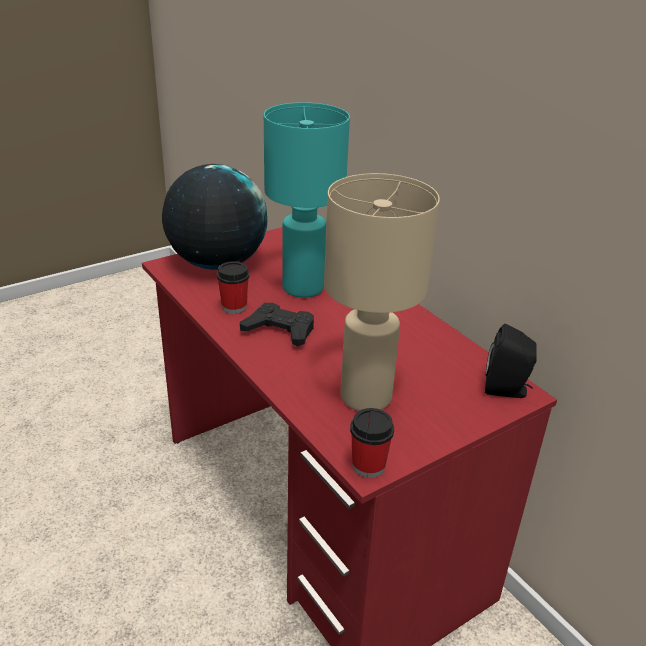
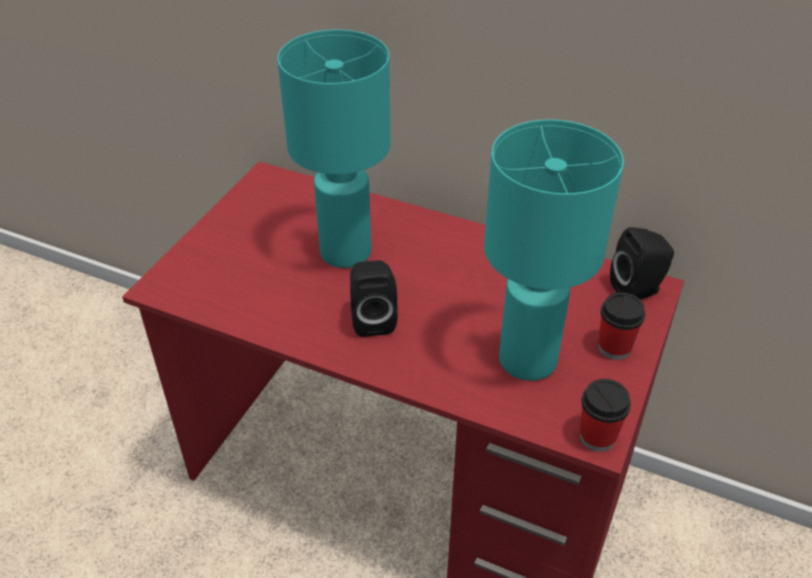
camera: 30 degrees left, 10 degrees up
(217, 263) = (217, 259): globe -> none
(234, 307) = (295, 311): cup -> cup (614, 347)
(280, 330) = (372, 319): black game controller -> black speaker
(367, 396) = (528, 359): beige table lamp -> turquoise table lamp

